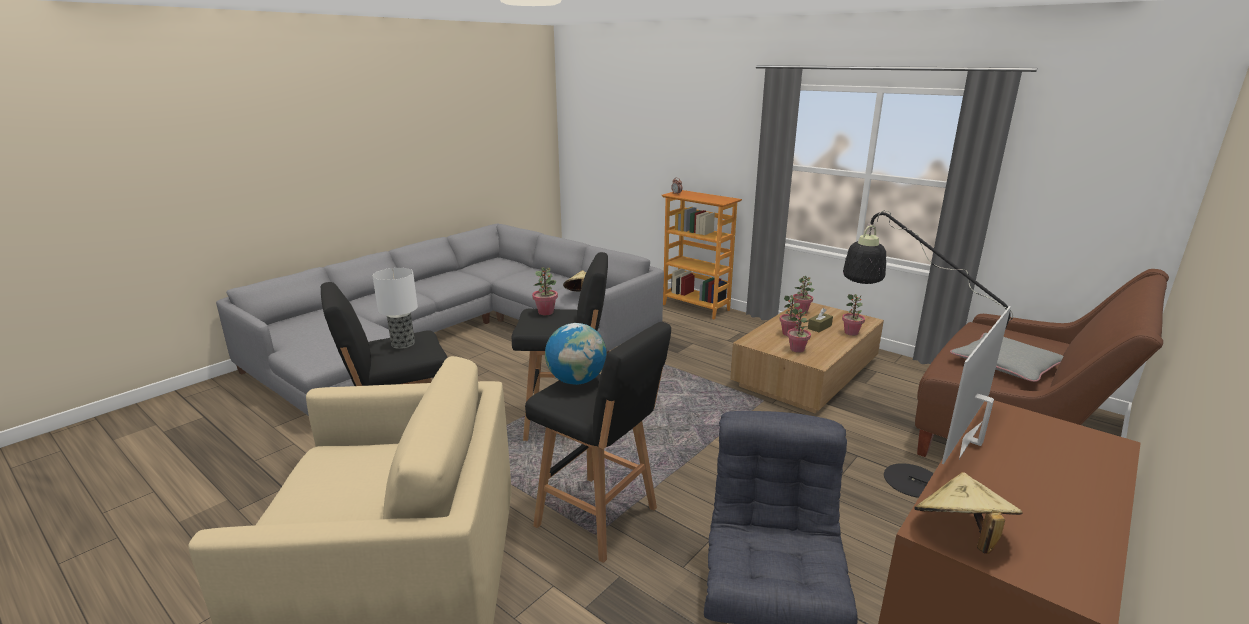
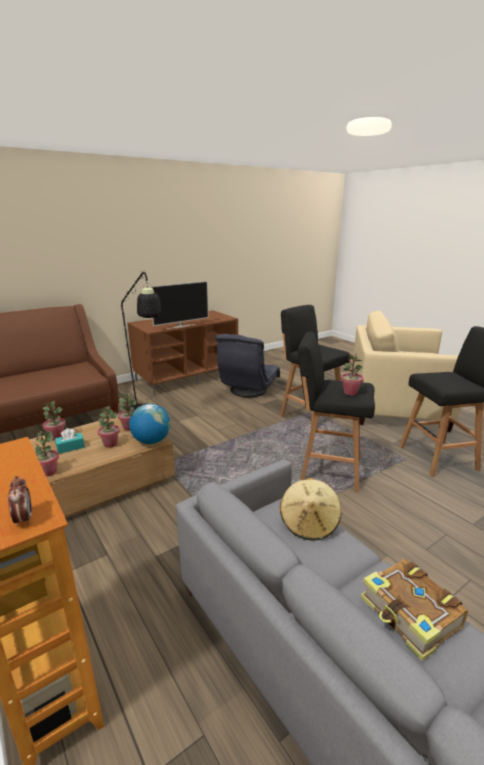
camera: 165 degrees left, 0 degrees up
(402, 343) = (449, 380): table lamp -> none
(533, 278) = (410, 615): none -> book
(576, 380) = (324, 353): globe -> globe (151, 441)
(819, 327) = (70, 447): brown tissue box -> turquoise tissue box
(960, 534) = (222, 317): beige hat -> none
(1006, 364) = (51, 375): grey pillow -> none

